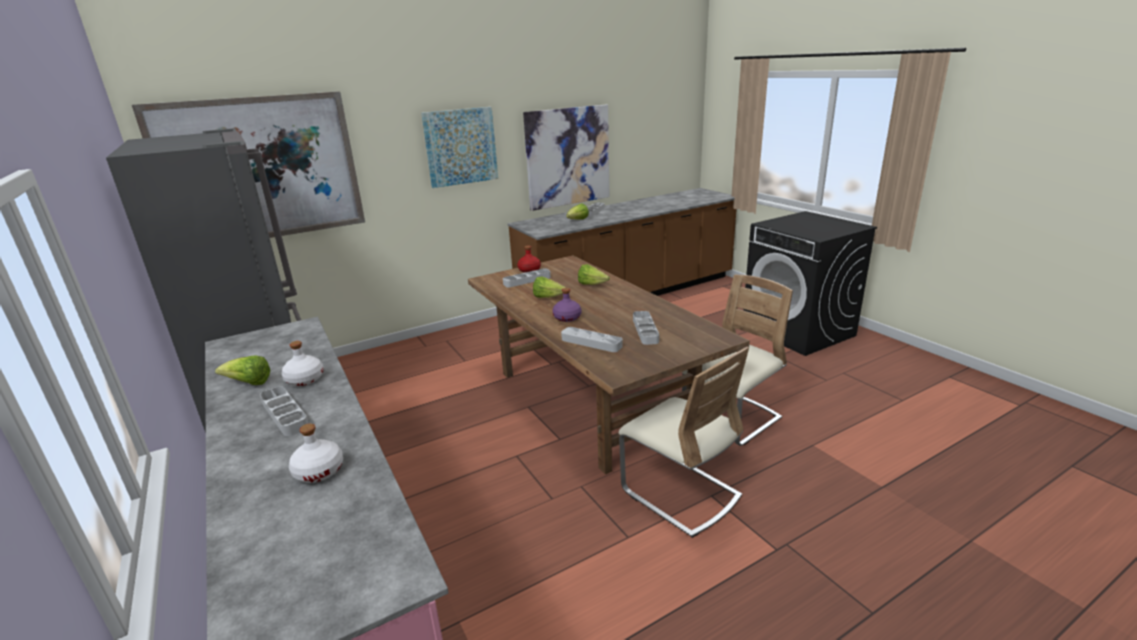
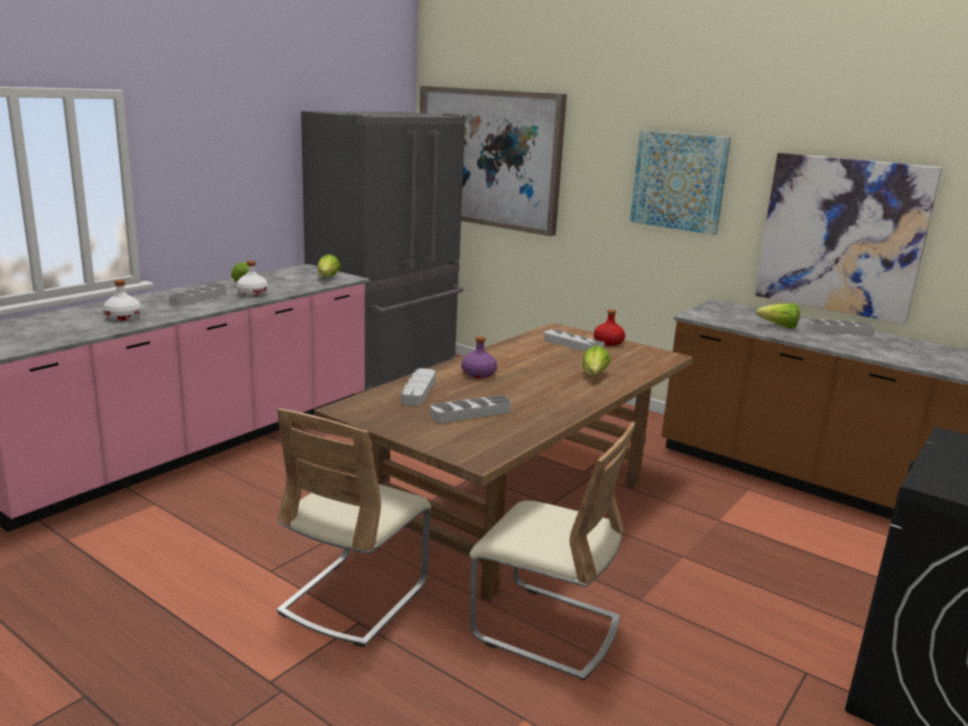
camera: 65 degrees right, 5 degrees down
(548, 297) = (530, 360): lettuce -> lettuce (327, 278)

